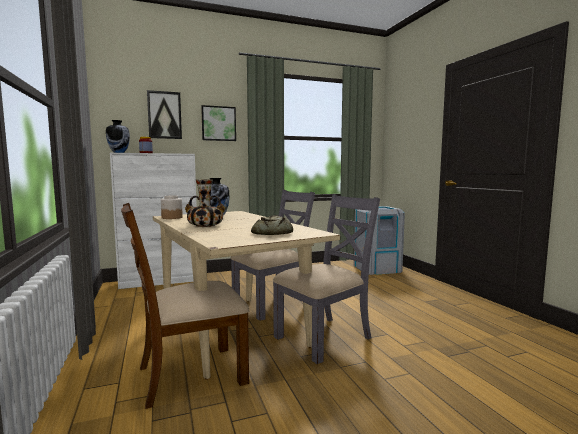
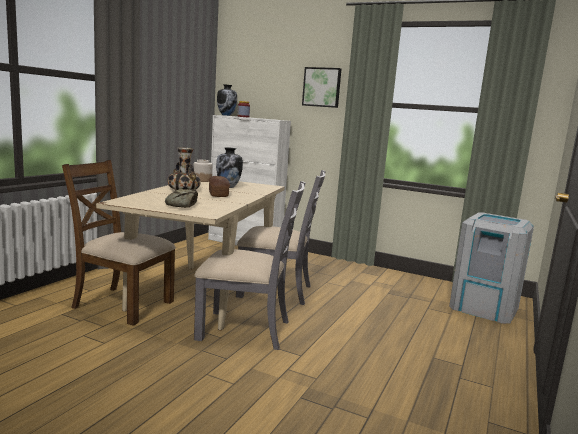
camera: 45 degrees right, 5 degrees up
(164, 115) = (271, 78): picture -> none
(242, 222) = (218, 194): none -> bread

